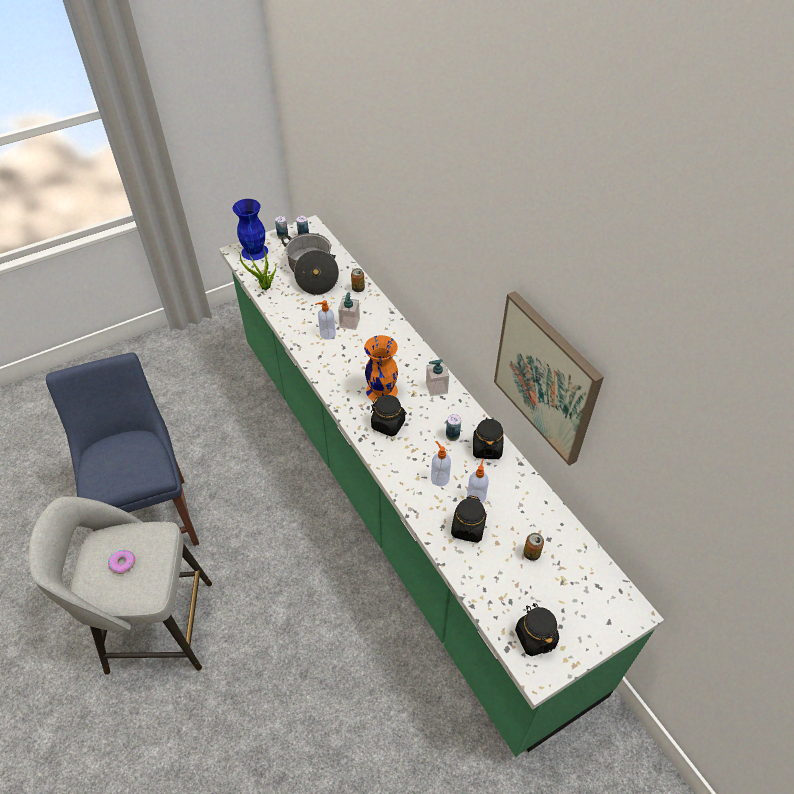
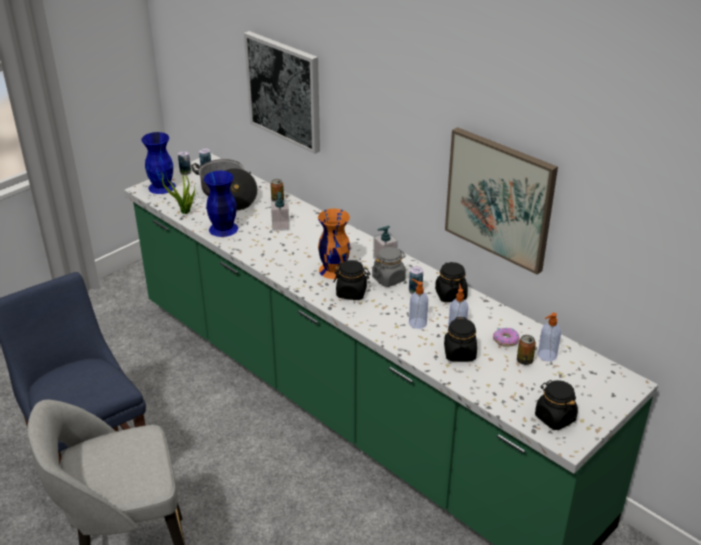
camera: 15 degrees left, 15 degrees down
(123, 563) = (115, 464): donut -> donut (505, 340)
(293, 316) = (223, 229): none -> blue vase
(327, 334) = (262, 237): soap dispenser -> soap dispenser (546, 355)
(372, 183) = (284, 91): none -> picture
(431, 414) = (388, 279): none -> grey jar

